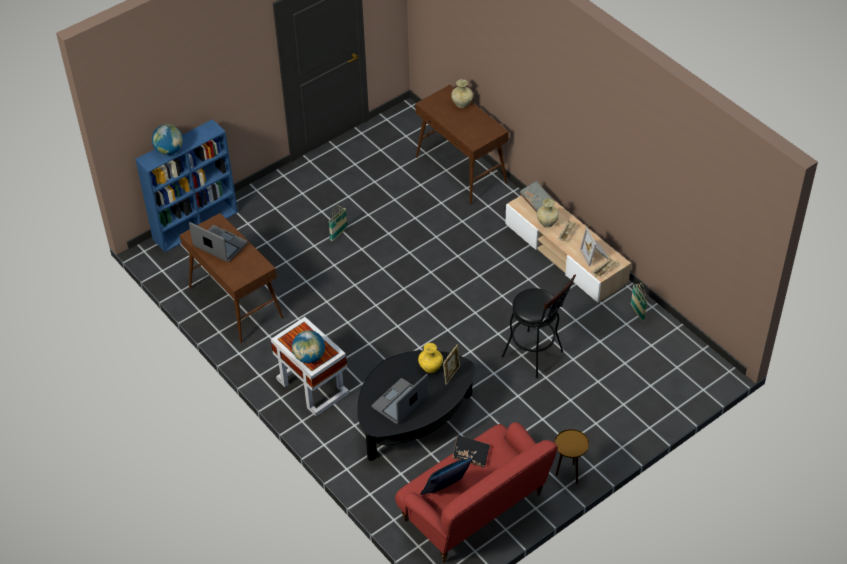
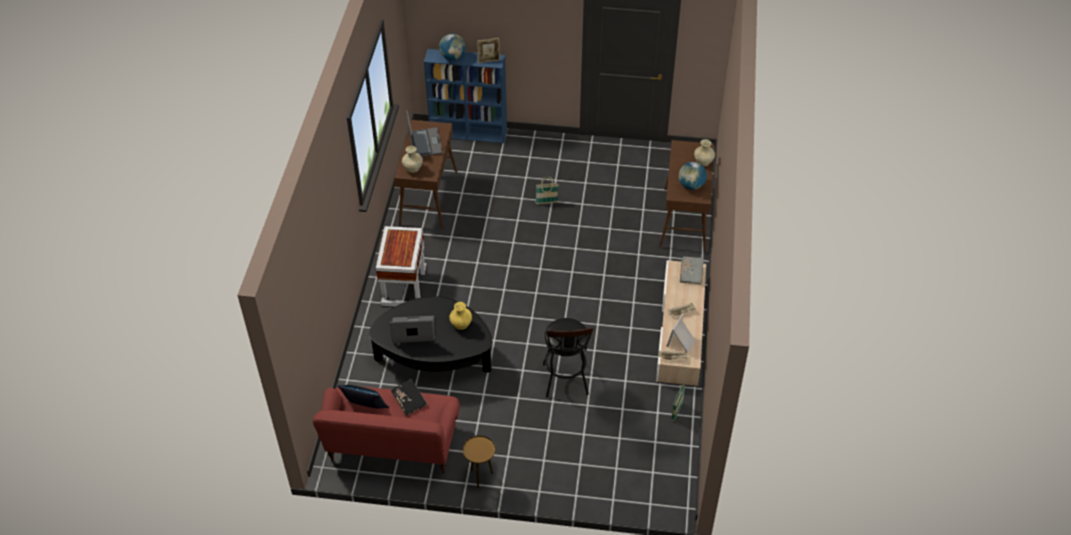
camera: 45 degrees right, 0 degrees up
(309, 357) = (390, 255): globe -> globe (691, 185)
(451, 374) = (468, 340): picture frame -> picture frame (489, 61)
(547, 223) = (678, 294): beige vase -> beige vase (413, 169)

